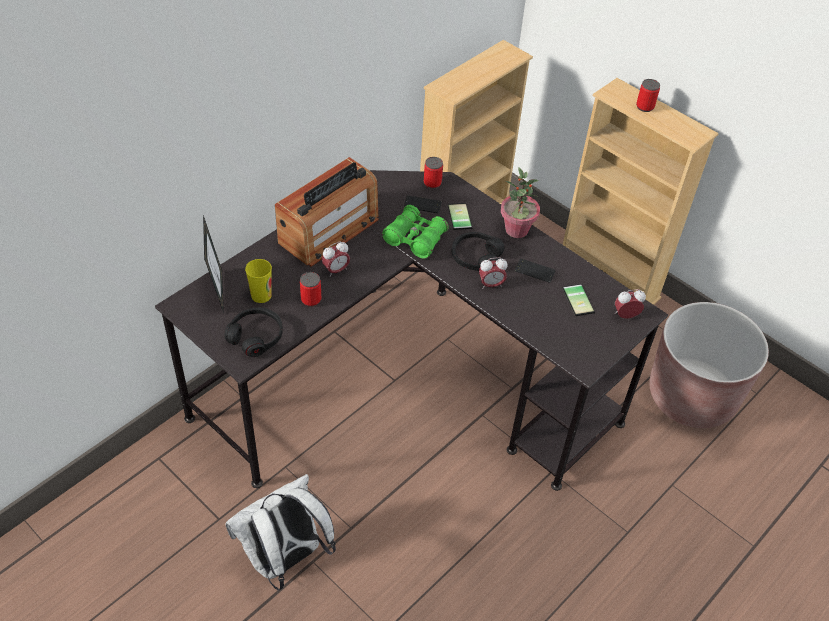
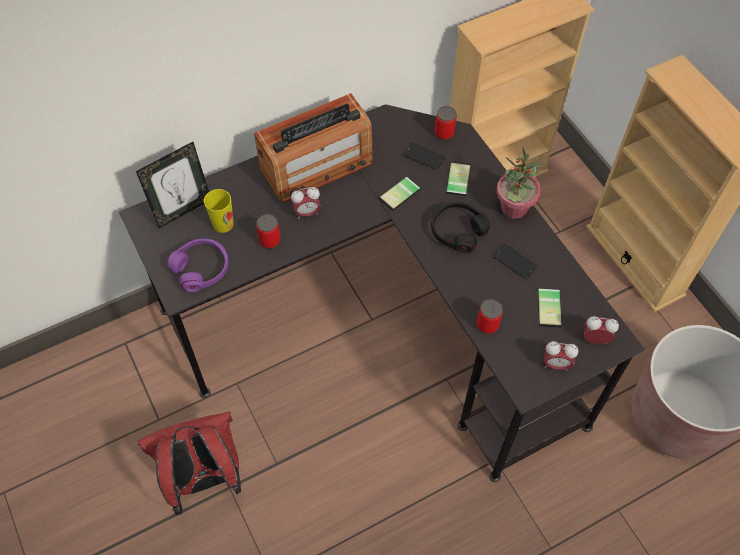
camera: 20 degrees right, 10 degrees up
(217, 292) = (182, 210): picture frame -> picture frame turned 45 degrees clockwise
(256, 336) = (201, 268): black headphones -> purple headphones
(285, 559) = (205, 478): white backpack -> red backpack
(415, 239) = (401, 195): green binoculars -> phone
(491, 285) = (461, 267): alarm clock -> alarm clock (555, 364)
(645, 107) = (700, 98): can -> can (487, 324)

